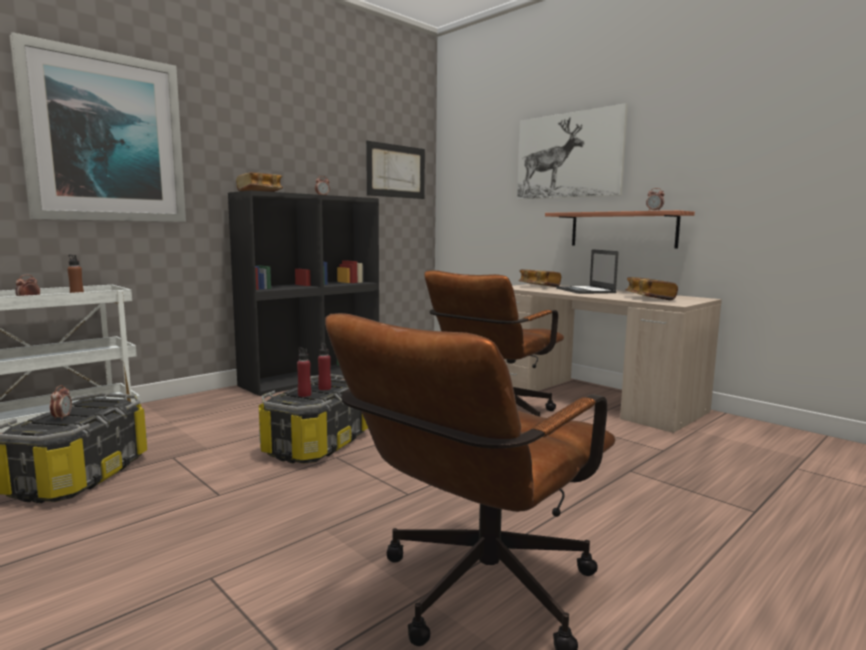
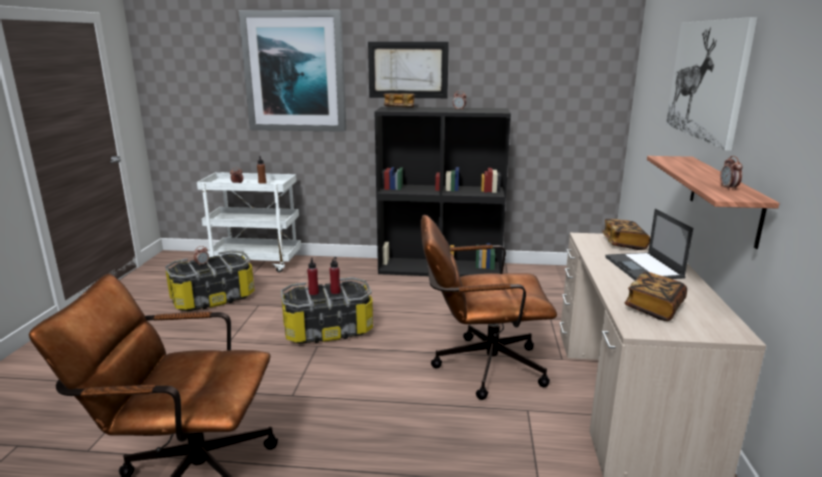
camera: 50 degrees right, 10 degrees up
(396, 171) = (572, 74): picture -> picture (408, 70)
(586, 290) = (644, 267): laptop -> laptop turned 45 degrees counterclockwise

